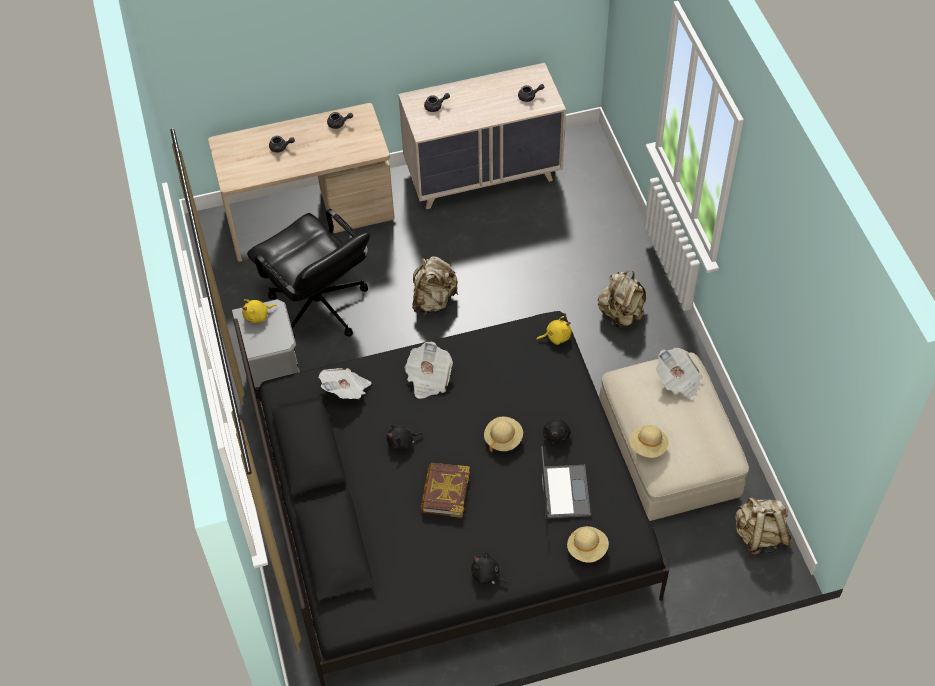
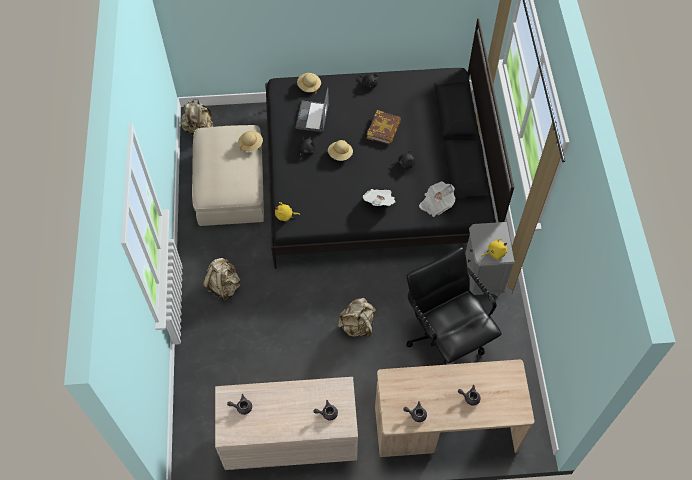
camera: 170 degrees left, 5 degrees up
(678, 381) = (215, 180): newspaper -> none

